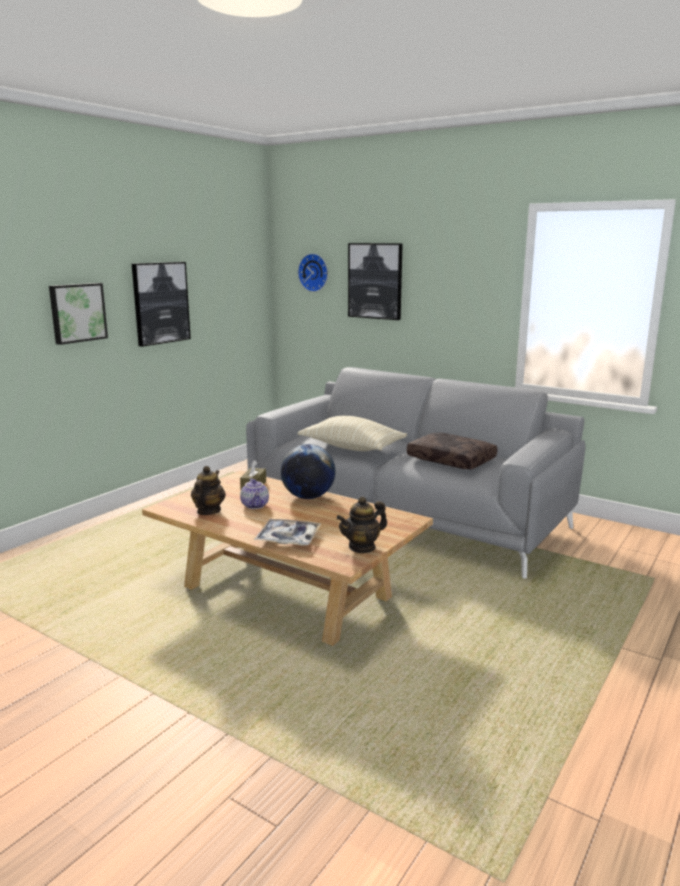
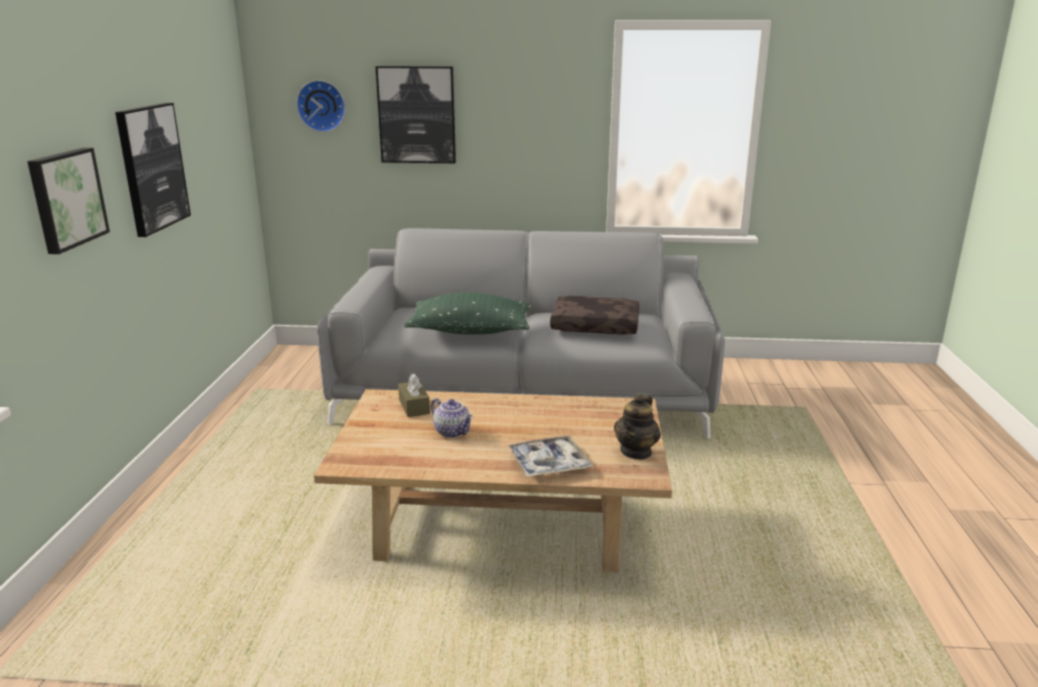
camera: 30 degrees left, 5 degrees up
(208, 511) = (407, 454): teapot -> none
(308, 497) = (497, 405): globe -> none
(352, 448) = (470, 331): beige pillow -> green pillow

